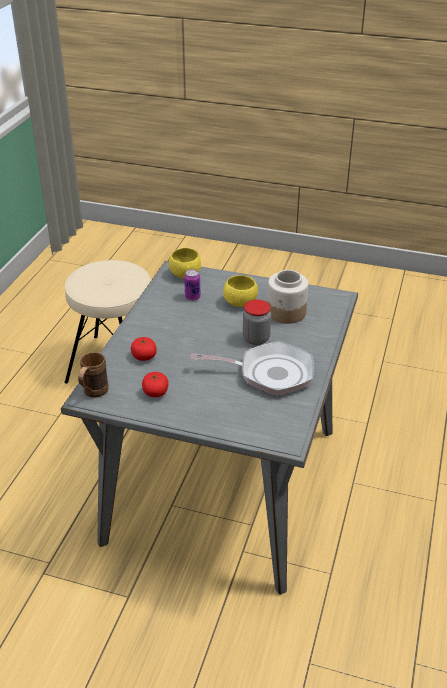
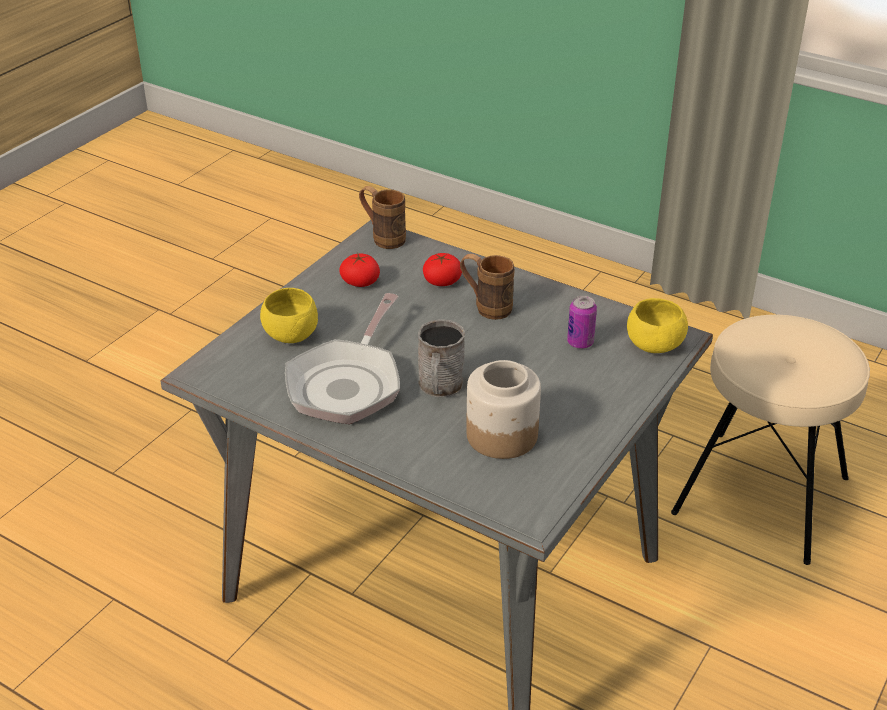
camera: 105 degrees right, 0 degrees up
(168, 334) = (486, 307): none -> brown mug
(240, 302) = (549, 390): yellow bowl -> yellow bowl (291, 335)
(256, 339) = (440, 387): jar -> grey mug

